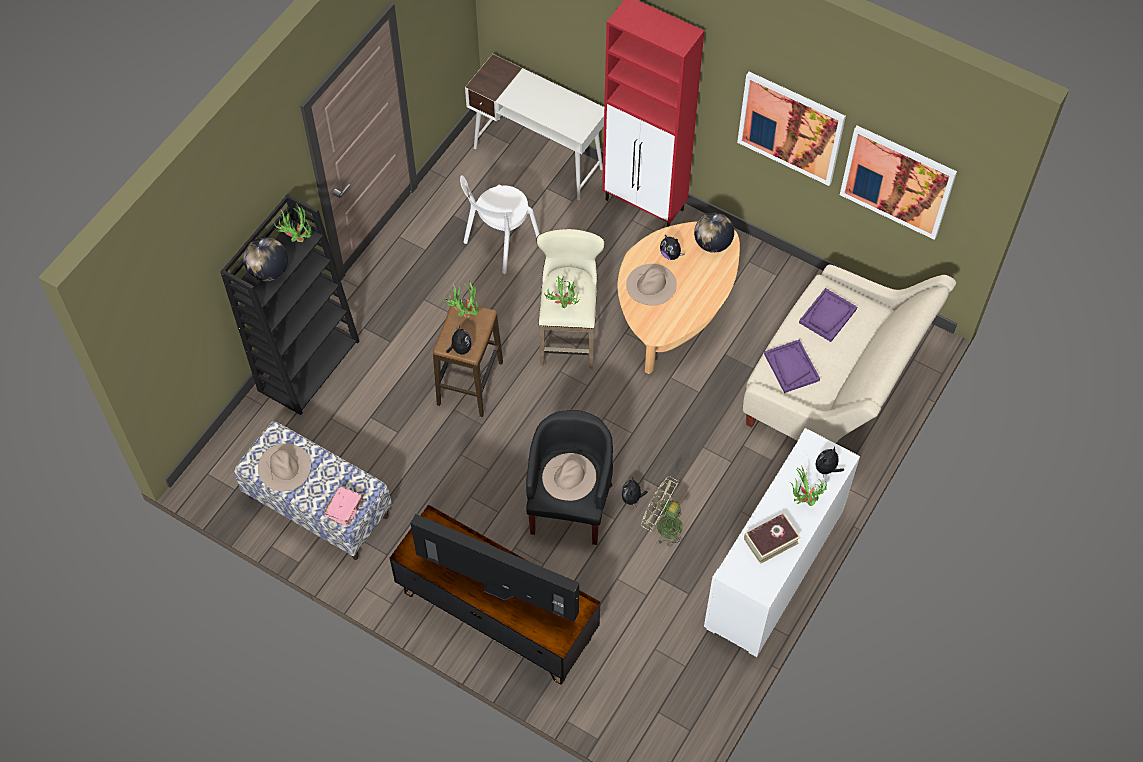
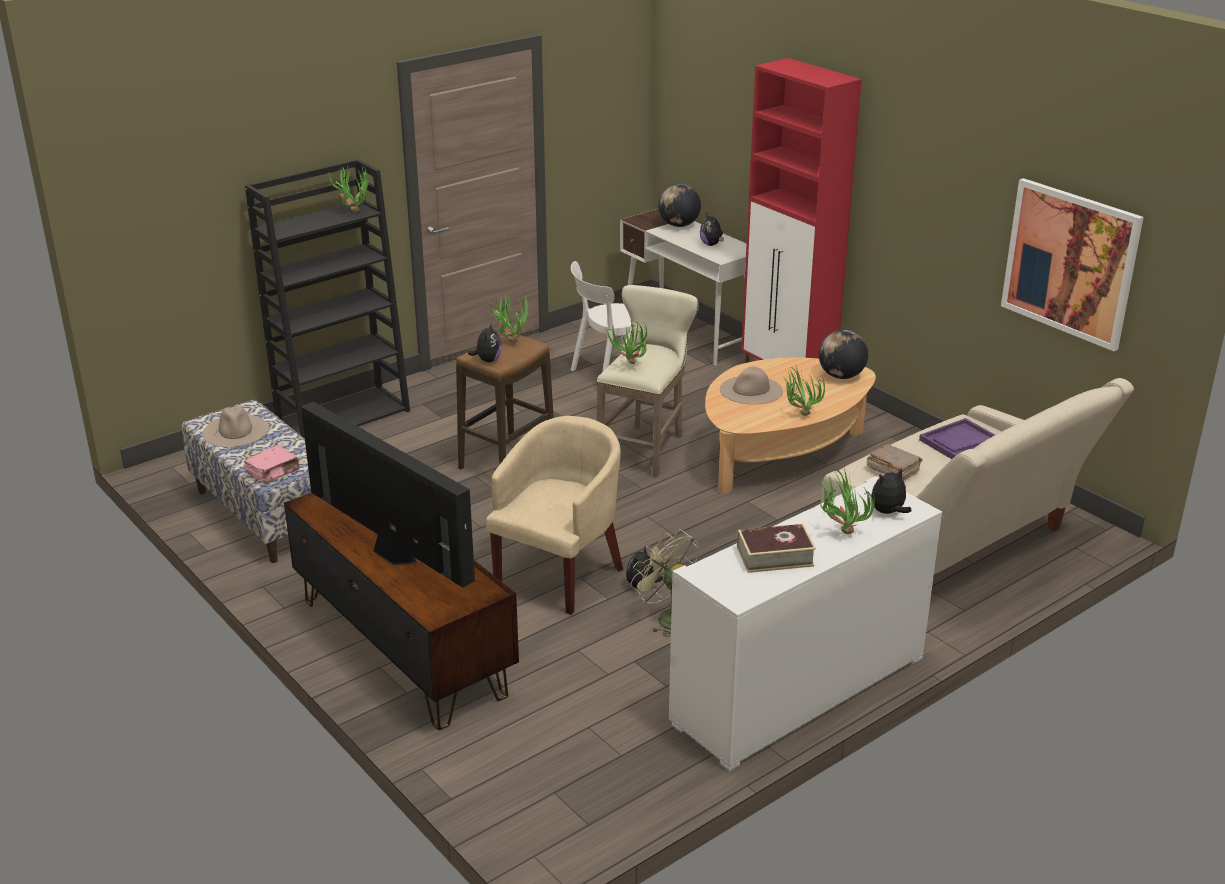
camera: 20 degrees right, 30 degrees down
(268, 271) = (305, 222): globe -> globe (678, 225)
(569, 477) = (554, 497): beige hat -> none
(570, 504) = (560, 574): black armchair -> beige armchair
(671, 254) = (786, 375): plush toy -> plush toy (711, 244)
(699, 308) = (799, 415): none -> potted plant
(790, 127) = (949, 212): picture -> none
(791, 367) = (892, 470): purple tray -> brown book

